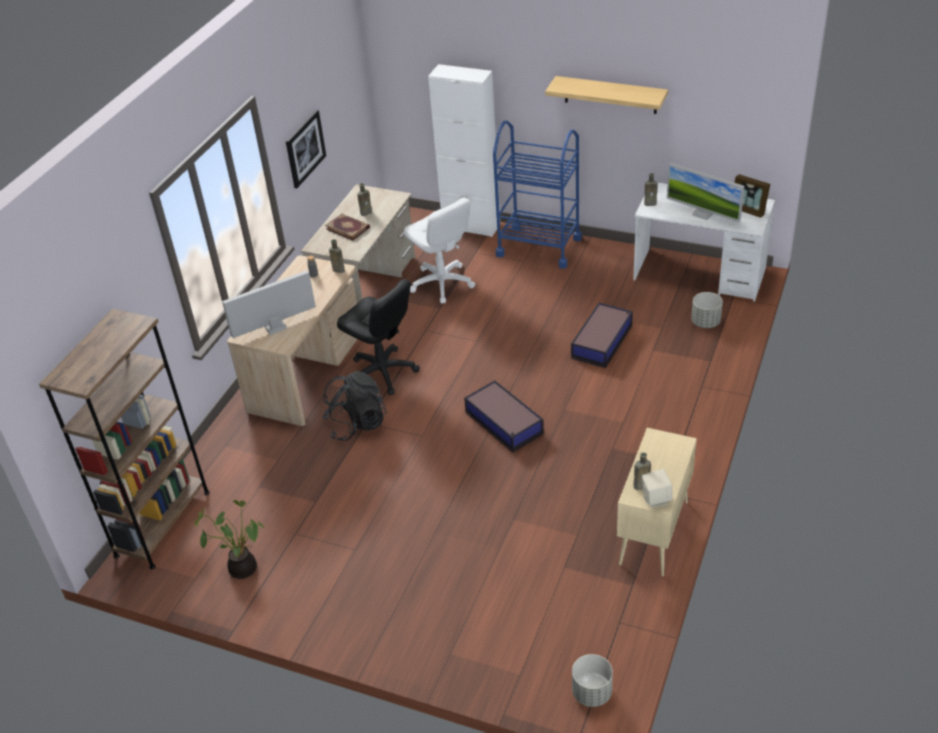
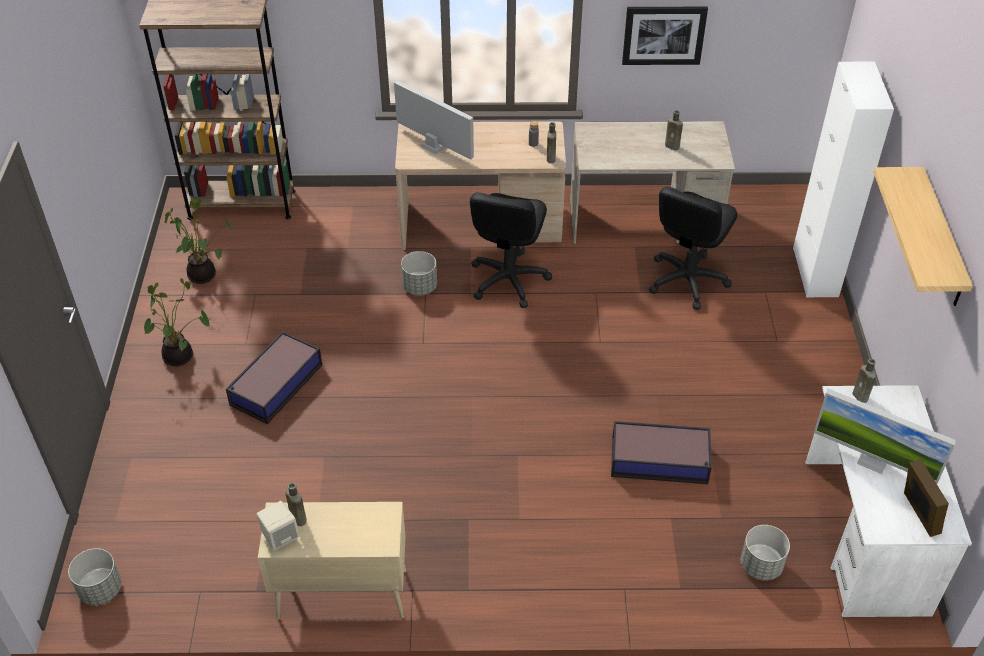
camera: 65 degrees right, 5 degrees up
(343, 599) = (181, 356): none -> potted plant
(348, 228) = (635, 142): book -> none
(356, 424) = (420, 287): black backpack -> grey planter
(442, 283) = (686, 280): white office chair -> black office chair
(504, 424) = (469, 406): storage box -> storage box (275, 385)
(539, 247) = (815, 347): blue cart -> none
(703, 214) = (872, 461): monitor -> monitor turned 75 degrees counterclockwise
(748, 210) = (918, 514): picture frame -> picture frame turned 150 degrees clockwise

